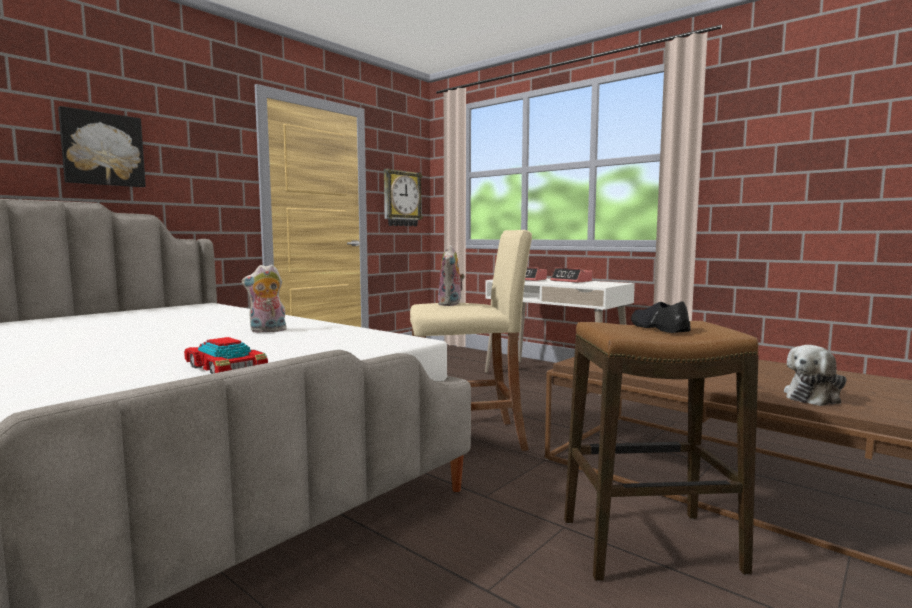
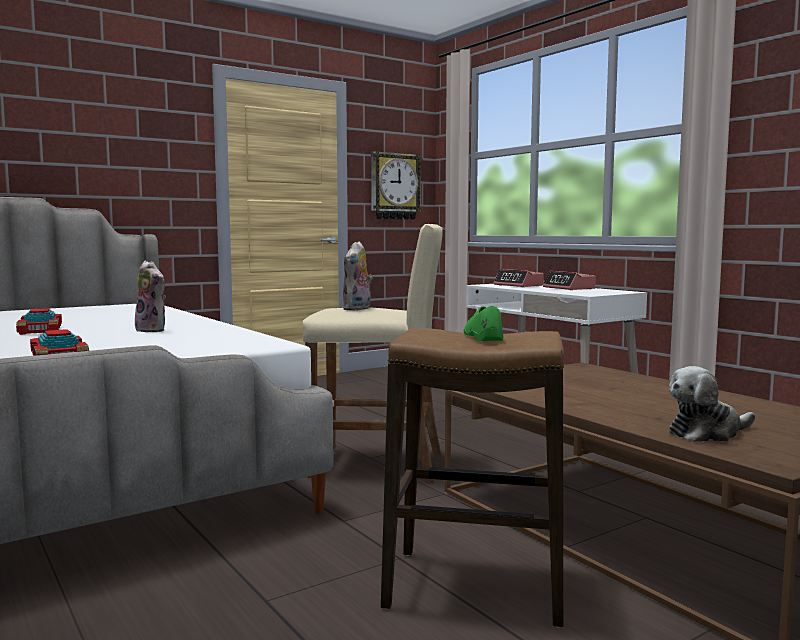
camera: 15 degrees right, 0 degrees up
(102, 149) = (49, 143): picture -> none
(148, 336) = (41, 330): none -> toy car
(267, 331) = (153, 330): plush toy -> plush toy turned 135 degrees counterclockwise
(657, 328) = (483, 336): black shoe -> green shoe

